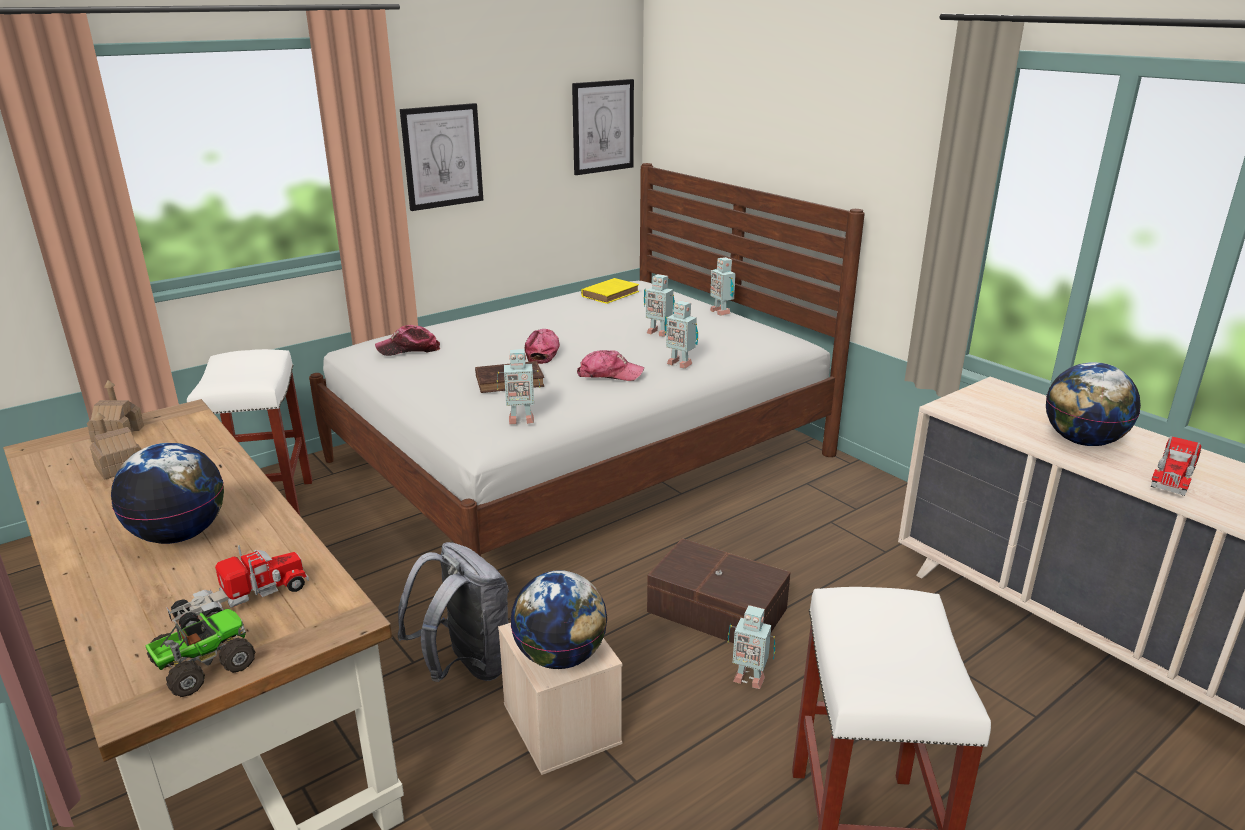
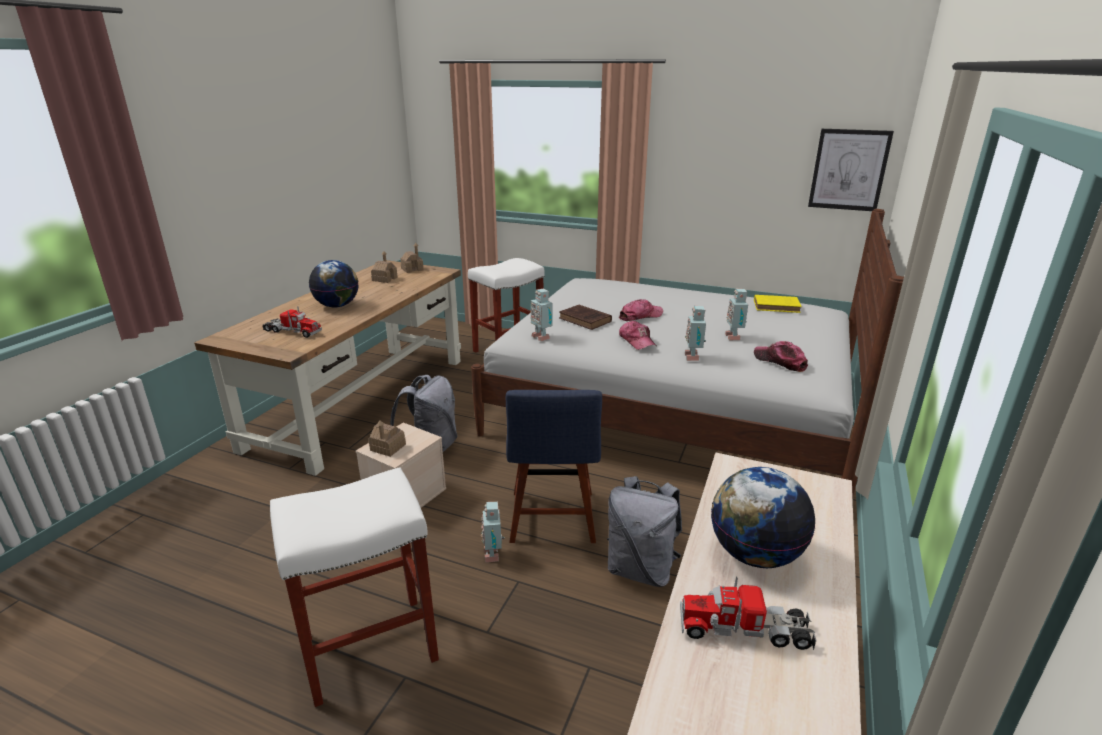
camera: 60 degrees right, 0 degrees up
(202, 665) = (246, 340): toy truck -> none
(409, 349) = (591, 288): cap -> cap (780, 361)
(442, 156) = (689, 171): picture -> none
(560, 657) = (388, 447): globe -> toy house
(717, 612) = (552, 520): brown storage box -> blue chair
(721, 312) = (824, 348): toy robot -> none
(837, 584) = (641, 569): none -> grey backpack

